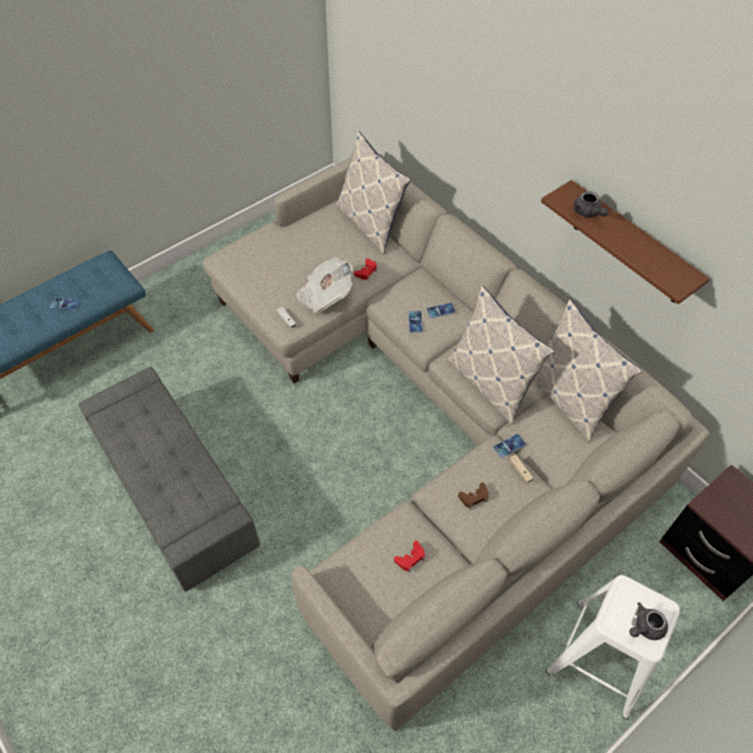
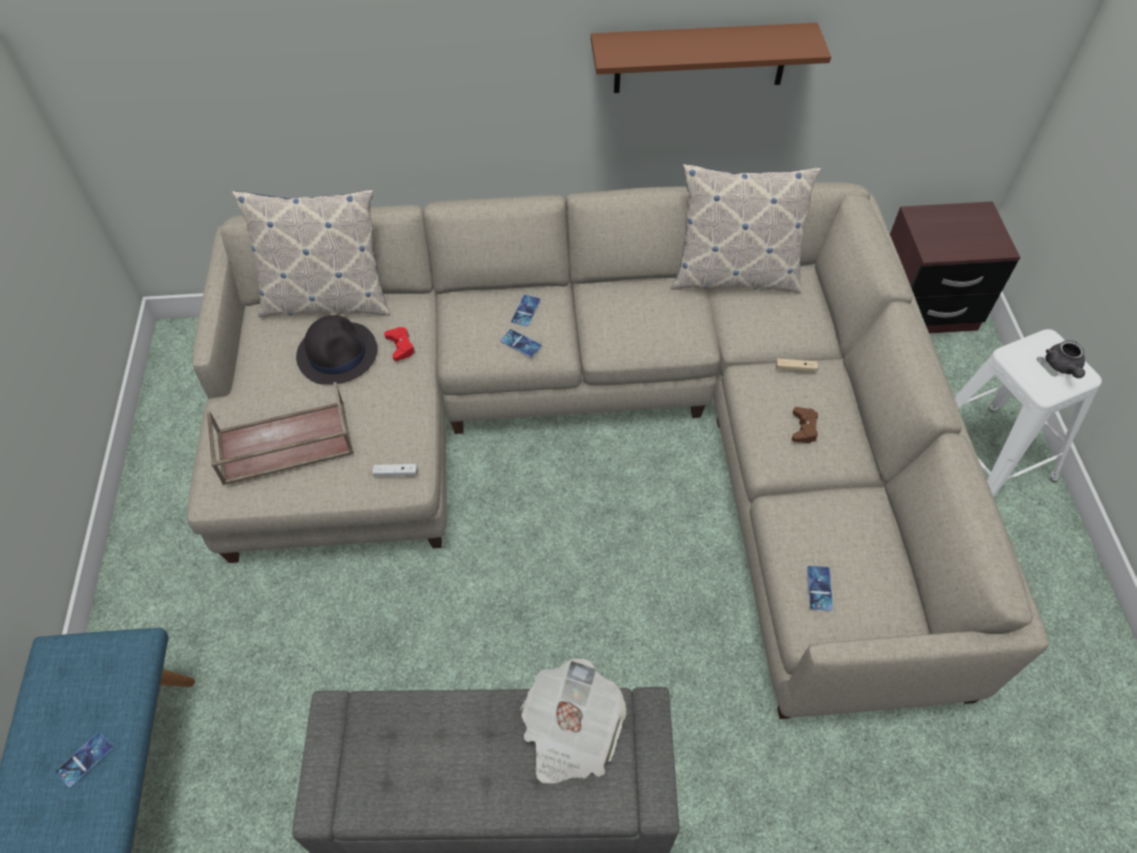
camera: 55 degrees left, 0 degrees up
(266, 264) = (283, 444): none -> brown tray
(325, 295) = (396, 409): newspaper -> newspaper (570, 733)
(338, 249) = (337, 353): none -> black hat
(410, 558) = (844, 534): red game controller -> none
(490, 383) = (662, 328): pillow -> none
(509, 445) = (756, 359): phone -> phone (819, 588)
(588, 213) = (653, 48): grey teapot -> none

